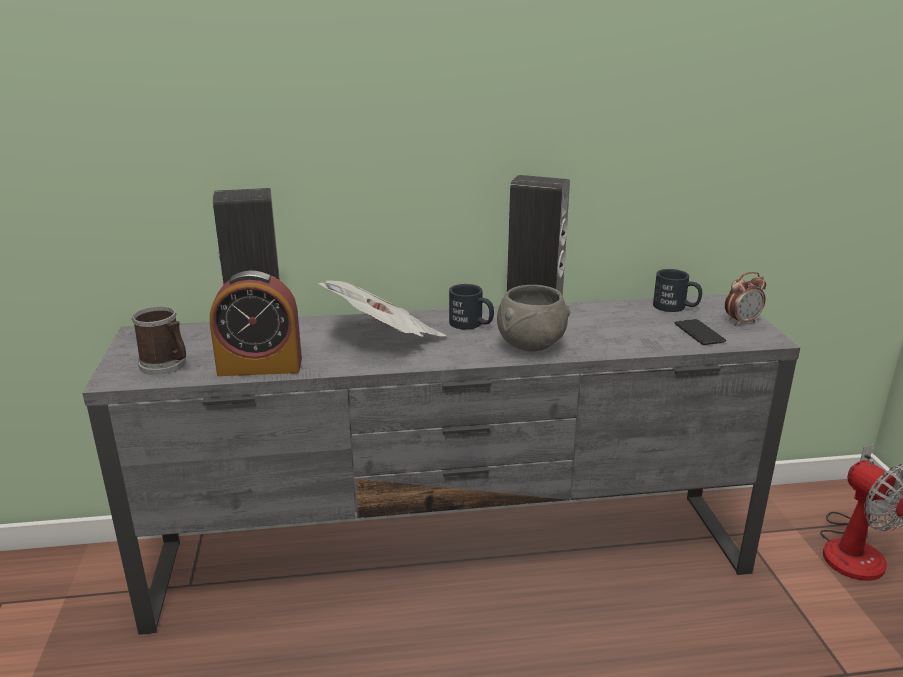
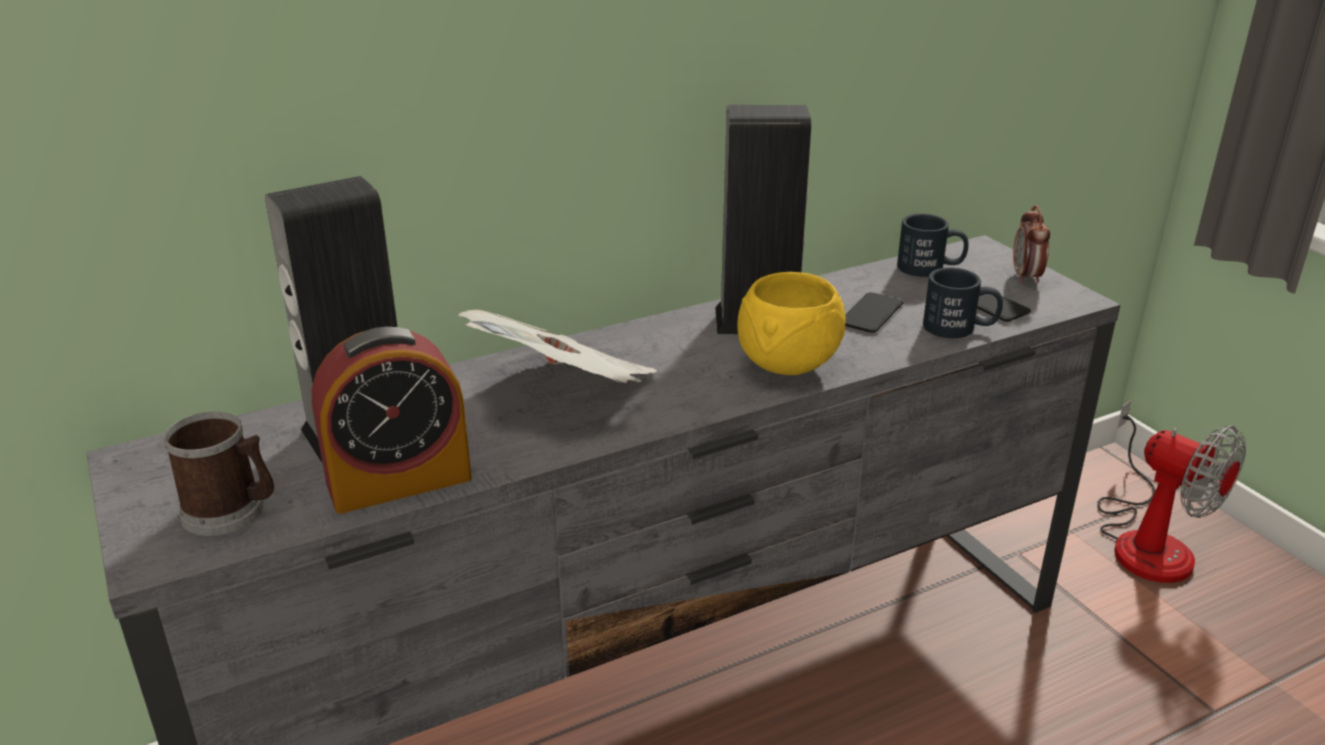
camera: 20 degrees left, 5 degrees up
(472, 324) = (676, 343): black mug -> black mug (960, 328)
(532, 347) = (789, 367): grey bowl -> yellow bowl
(611, 327) = (871, 314): none -> phone
(741, 322) = (1026, 277): alarm clock -> alarm clock turned 135 degrees clockwise

